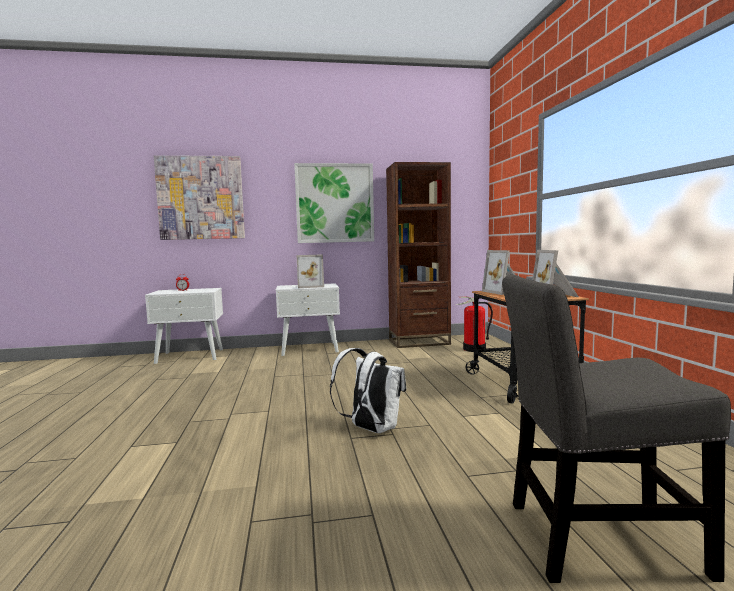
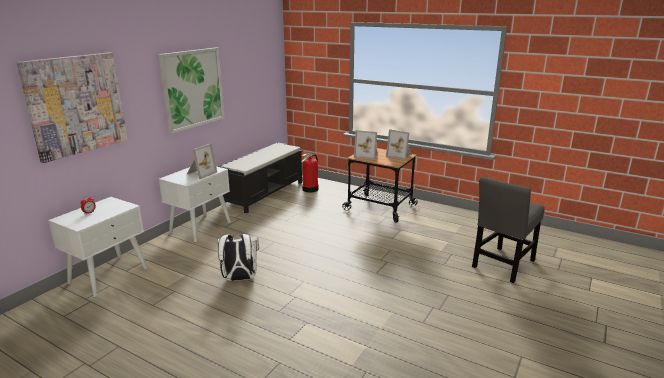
camera: 50 degrees left, 15 degrees up
(371, 429) = (374, 264): white backpack -> white backpack (239, 279)
(419, 342) = (264, 193): brown bookcase -> black bench

